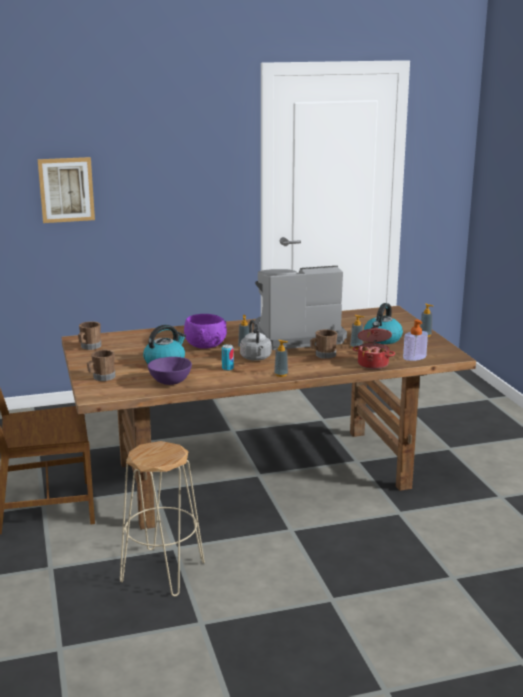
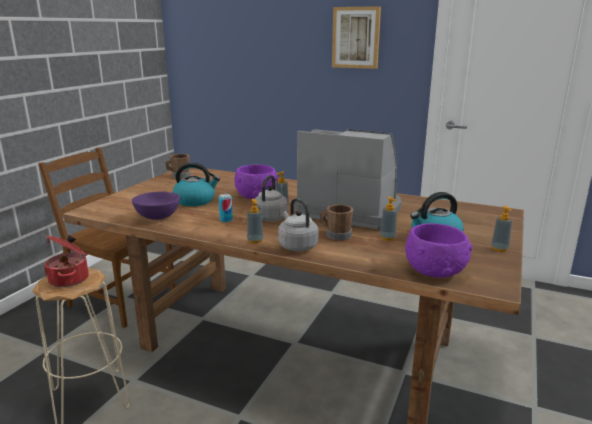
camera: 40 degrees right, 0 degrees up
(66, 189) = (260, 53): picture -> picture (356, 37)
(102, 378) = (128, 199): brown mug -> none
(313, 369) = (296, 245): none -> grey kettle
(373, 364) = (370, 261): cooking pot -> cooking pot (70, 279)
(414, 357) = (435, 270): soap dispenser -> purple bowl

